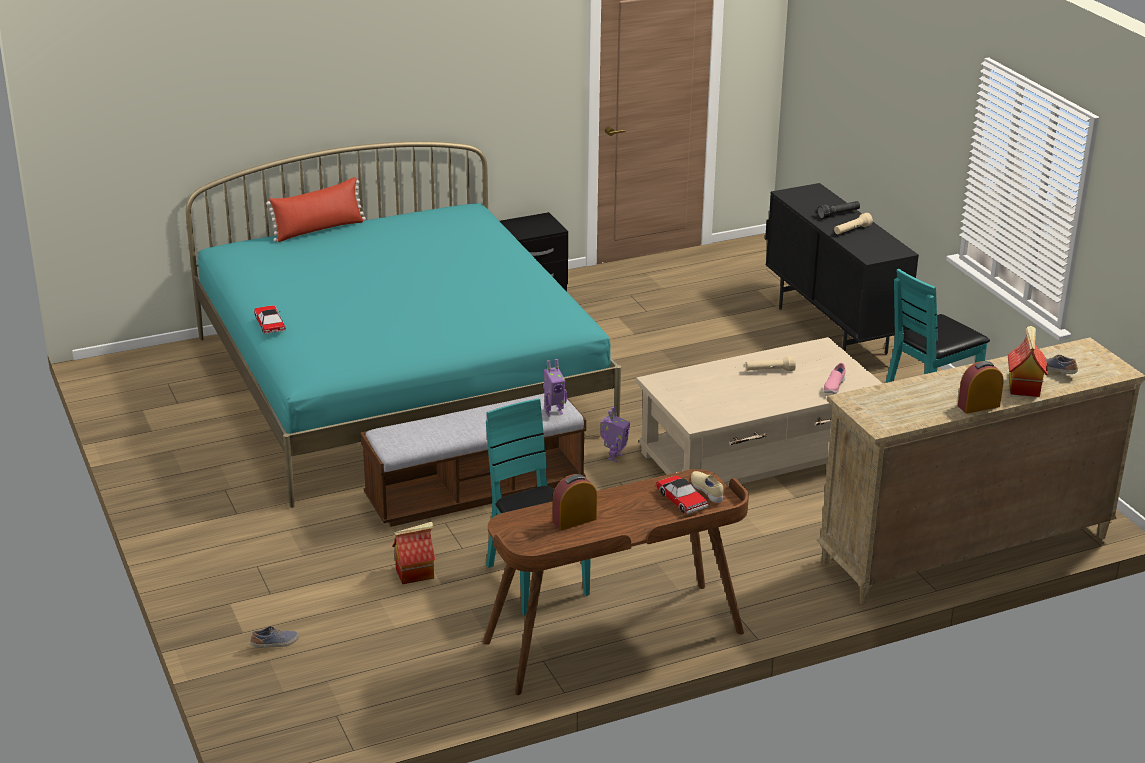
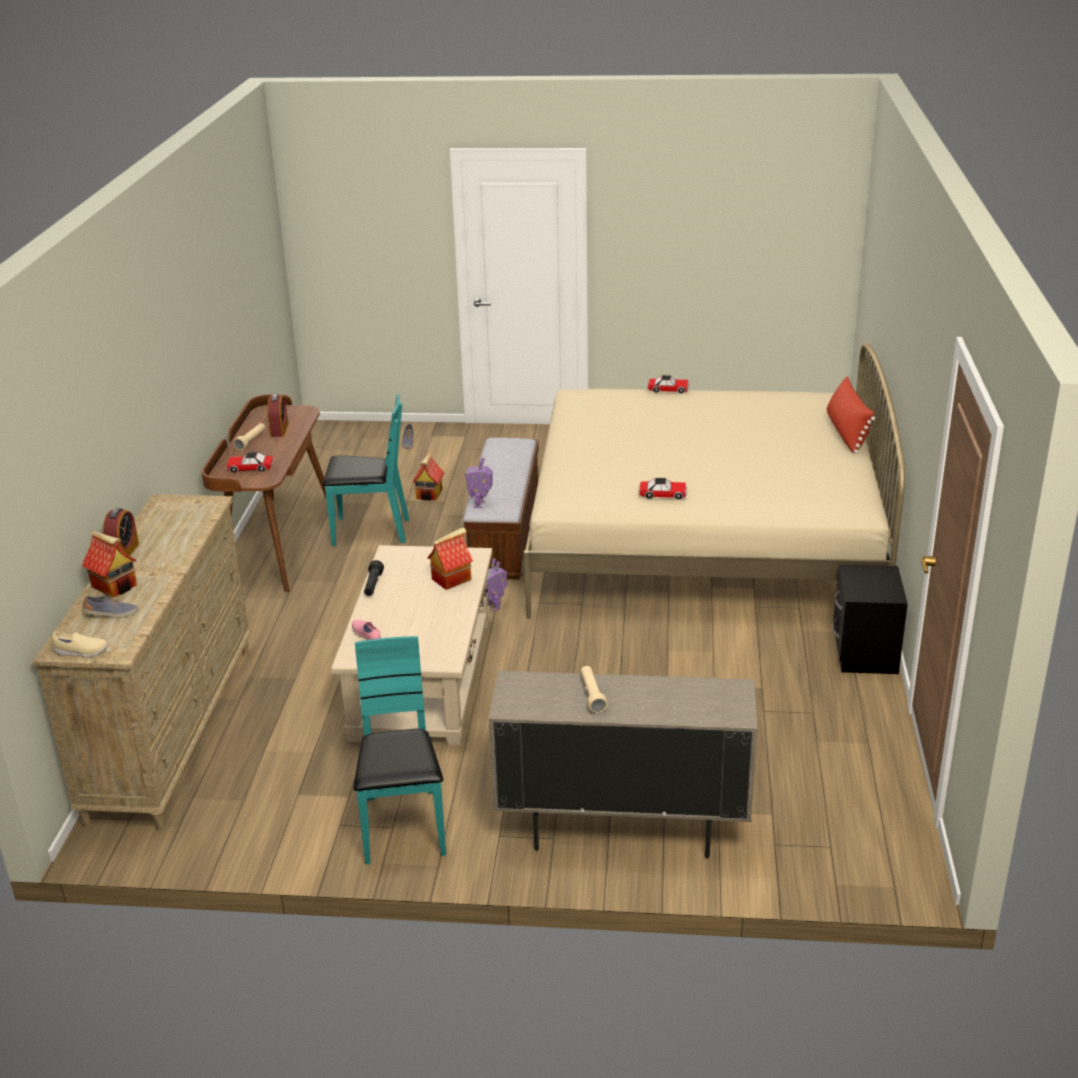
camera: 120 degrees right, 0 degrees up
(399, 384) = (703, 541): turquoise bed -> beige bed
(522, 278) = (663, 494): none -> toy car
(707, 492) = (246, 479): beige shoe -> beige shoe (80, 652)
(708, 379) = (451, 579): none -> toy house
(769, 371) = (432, 614): beige flashlight -> beige flashlight (251, 441)
(832, 331) = (622, 830): black cabinet -> beige cabinet
(839, 214) = (645, 703): black flashlight -> black flashlight (373, 585)

